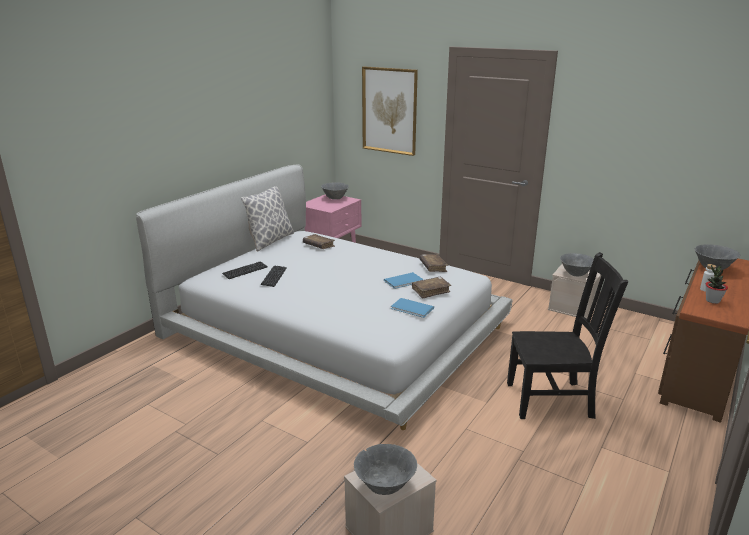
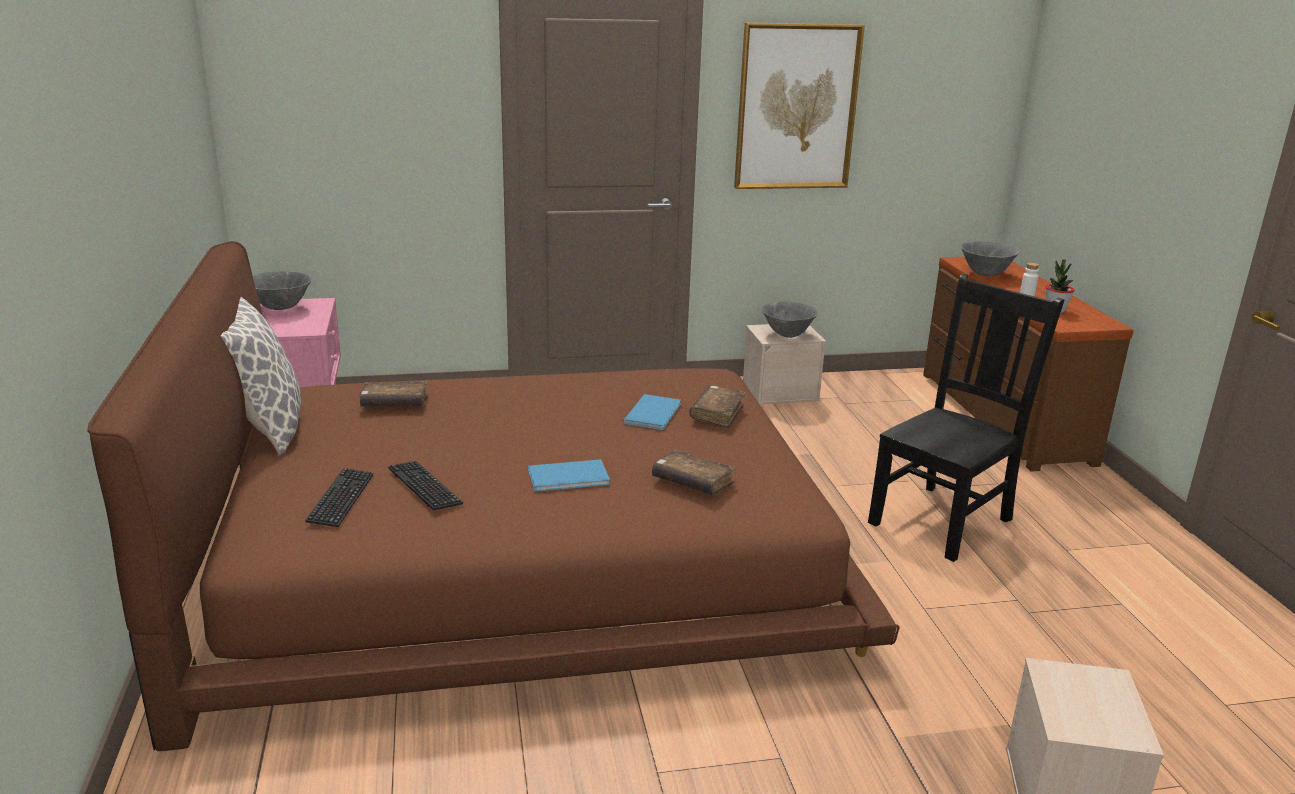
camera: 45 degrees left, 0 degrees up
(333, 329) = (516, 559): white bed -> brown bed
(384, 487) = (1108, 718): grey bowl -> none
(389, 110) = (367, 100): picture -> picture (796, 107)
(412, 309) = (746, 450): blue book -> blue book (571, 477)
(433, 267) = (649, 377): brown book -> brown book (692, 482)

